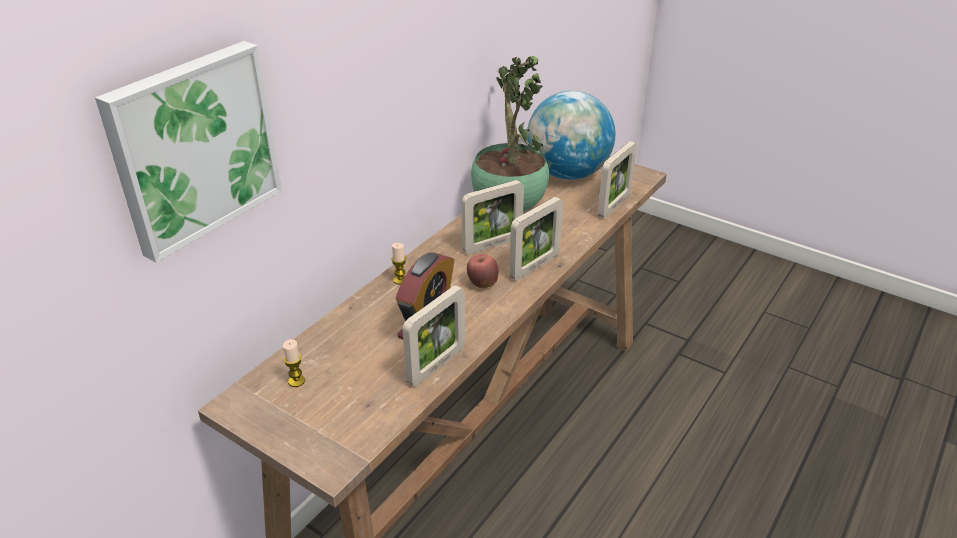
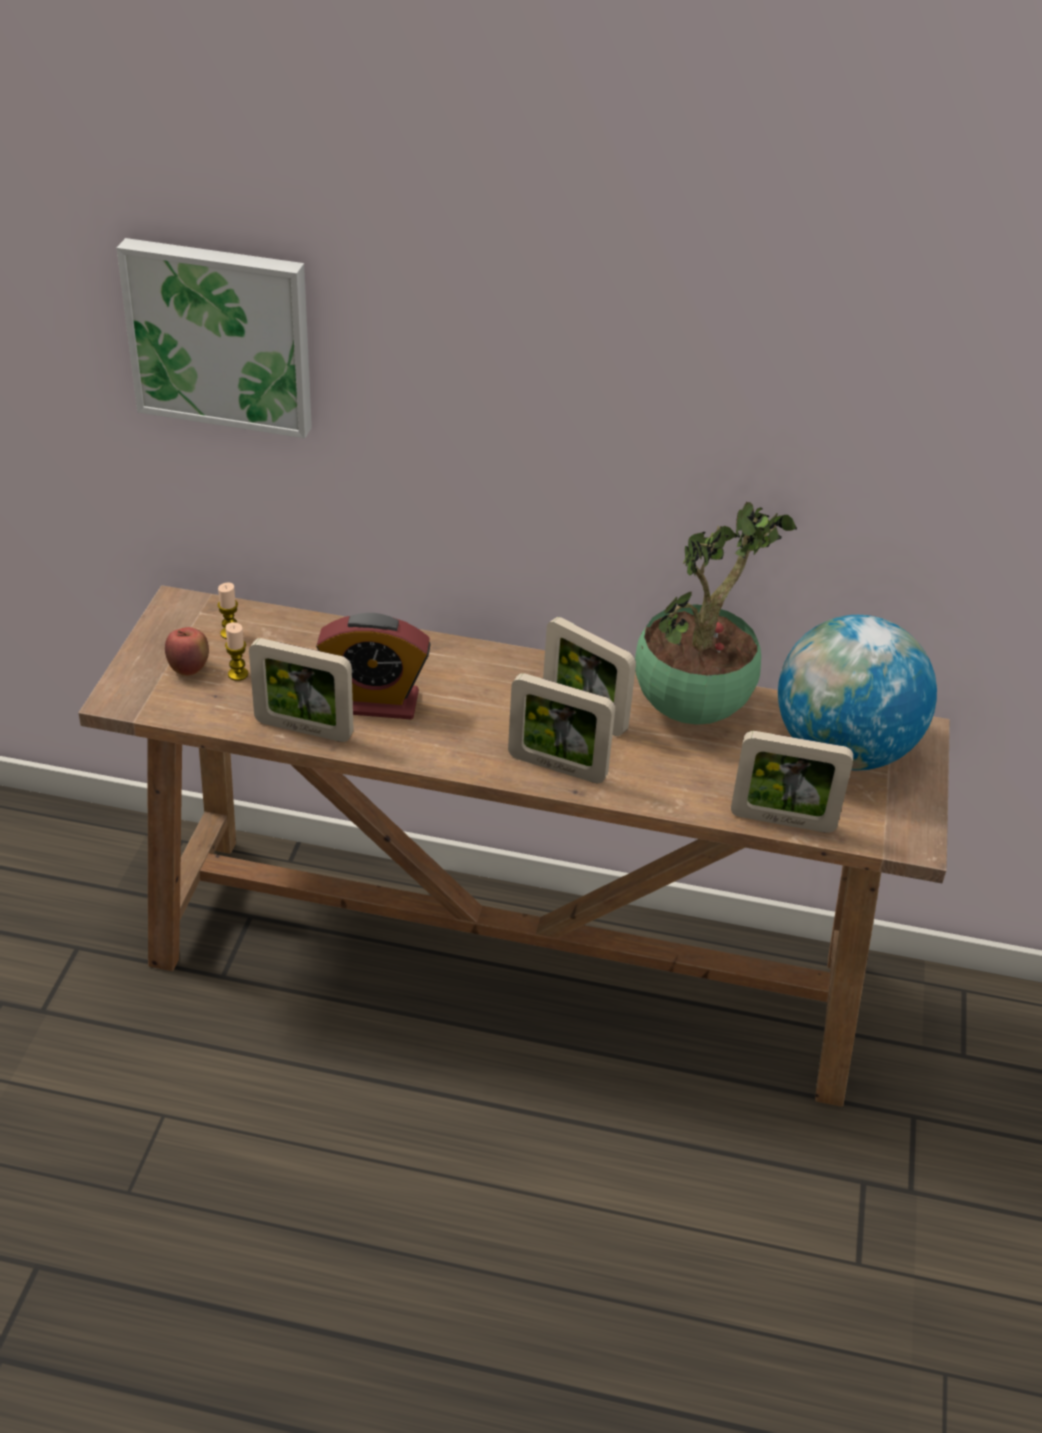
camera: 65 degrees right, 5 degrees up
(400, 280) = (452, 654): candle -> candle (238, 674)
(482, 284) = (485, 727): apple -> apple (189, 669)

